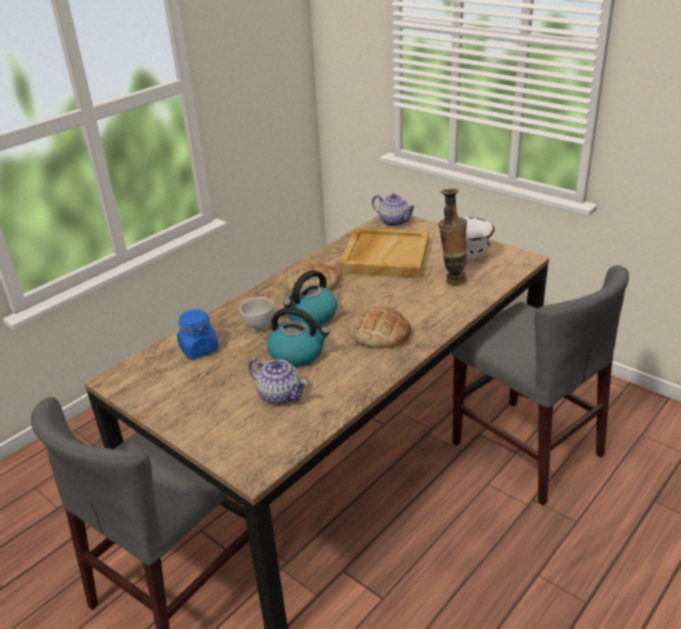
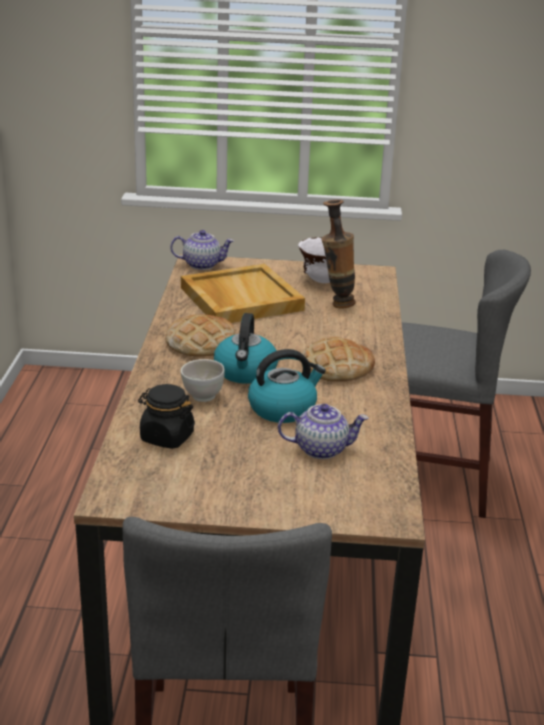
camera: 40 degrees left, 5 degrees down
(199, 349) = (166, 437): blue jar -> black jar

